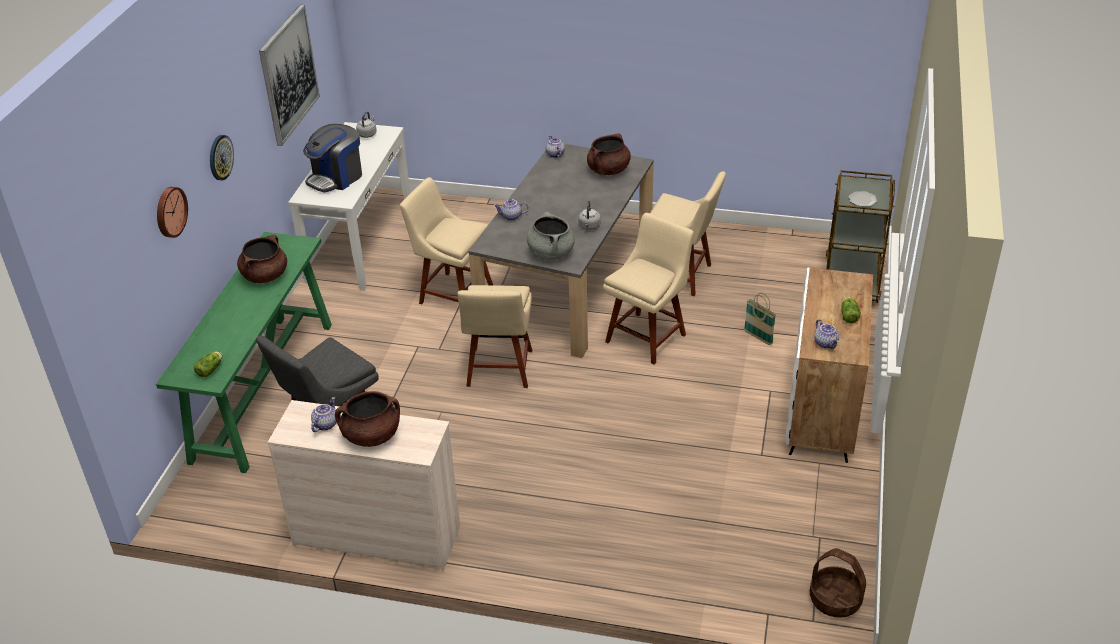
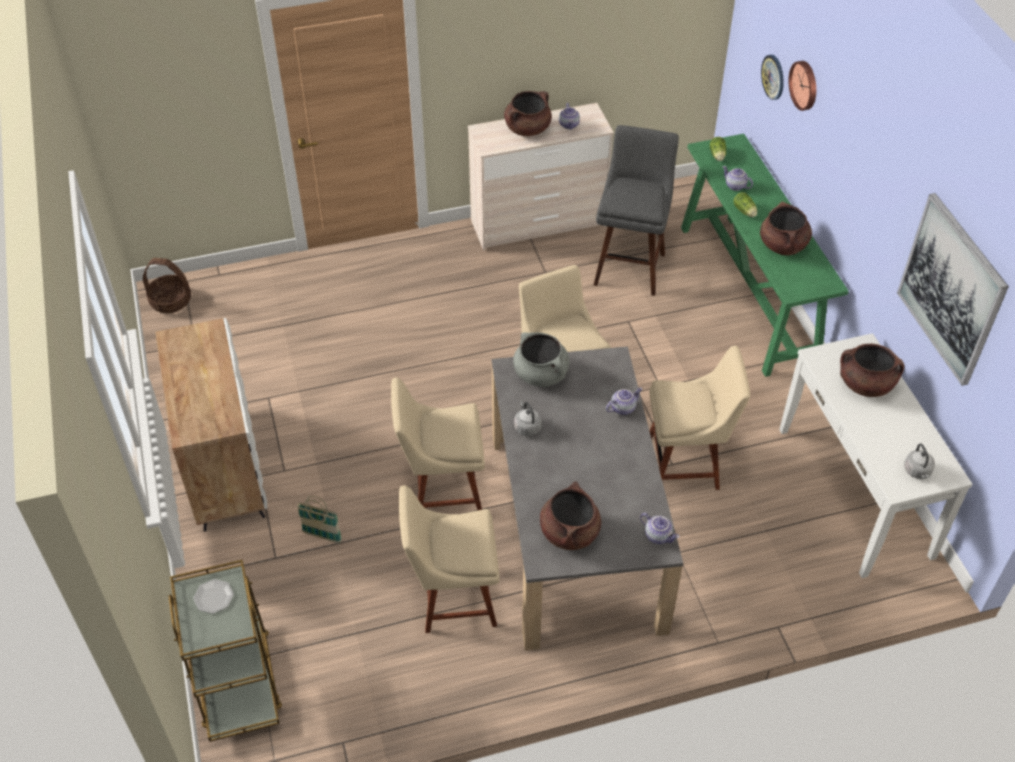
camera: 150 degrees right, 10 degrees up
(220, 157) = (854, 158): wall clock -> wall clock (773, 77)
(336, 178) = (865, 385): coffee machine -> brown cooking pot
(648, 336) = (442, 490): beige chair -> beige chair turned 75 degrees clockwise
(826, 343) = (201, 341): teapot -> teapot (735, 186)
(849, 315) = (186, 382): lettuce -> lettuce (745, 212)

